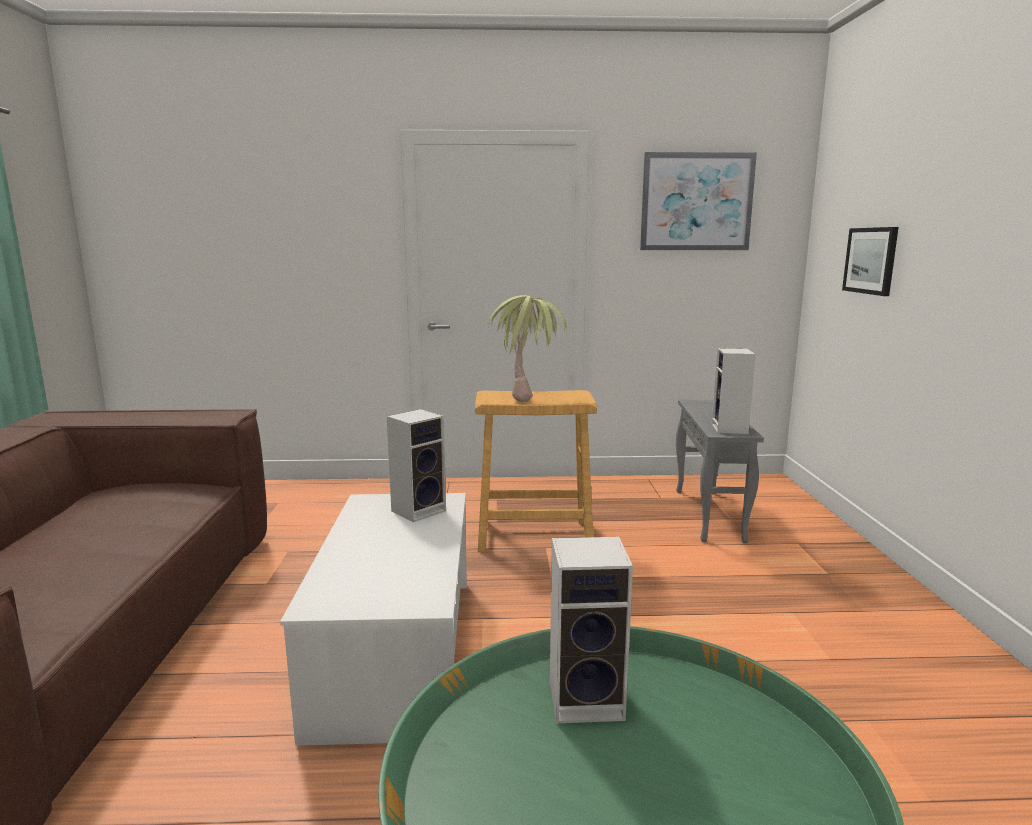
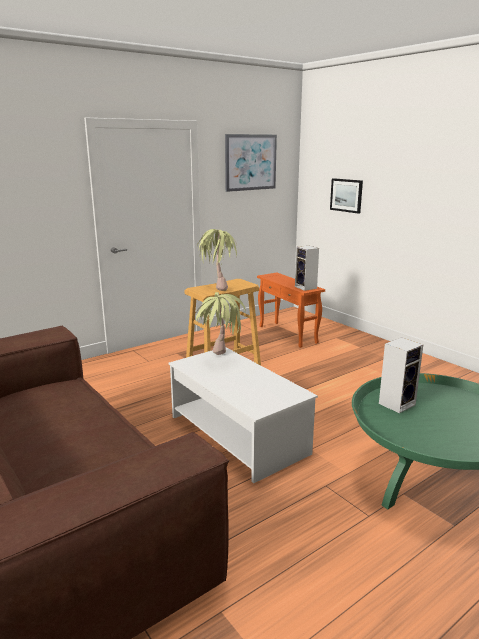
camera: 35 degrees left, 5 degrees up
(419, 510) = (220, 360): speaker -> potted plant
(709, 515) = (287, 334): grey side table -> orange side table

